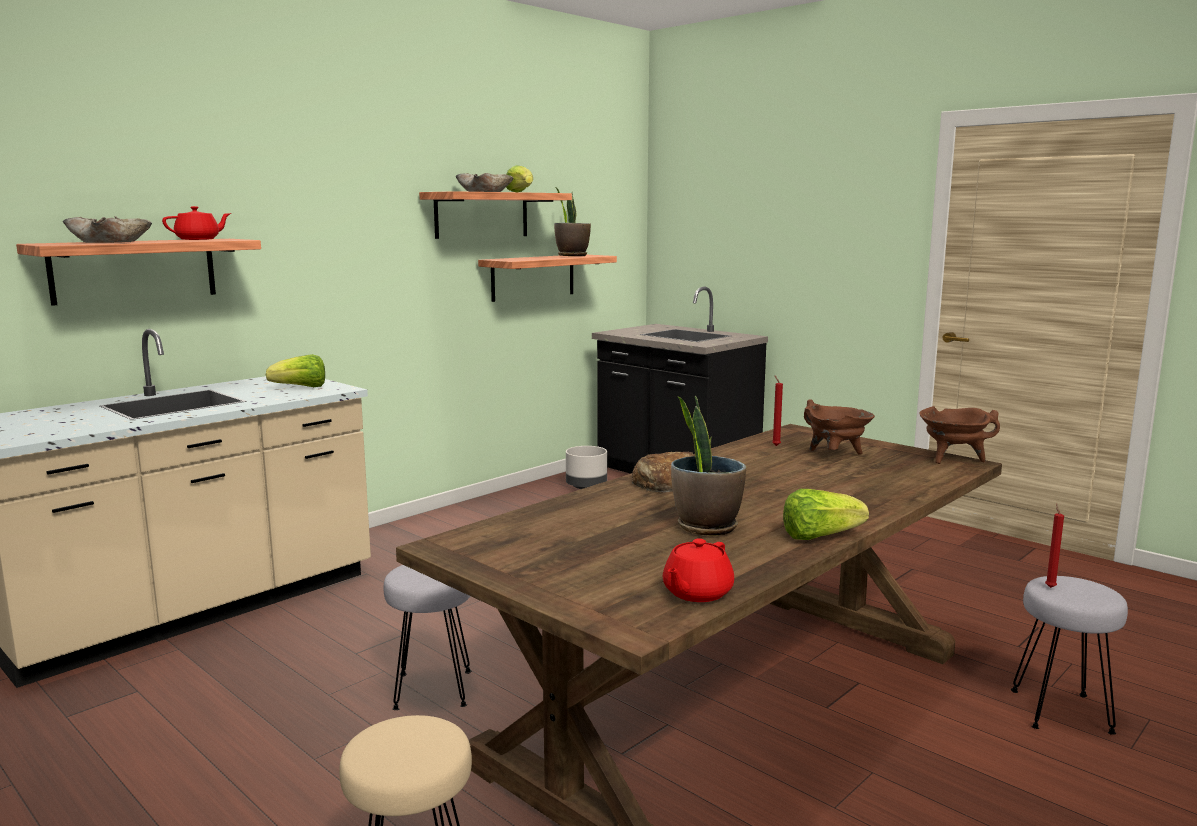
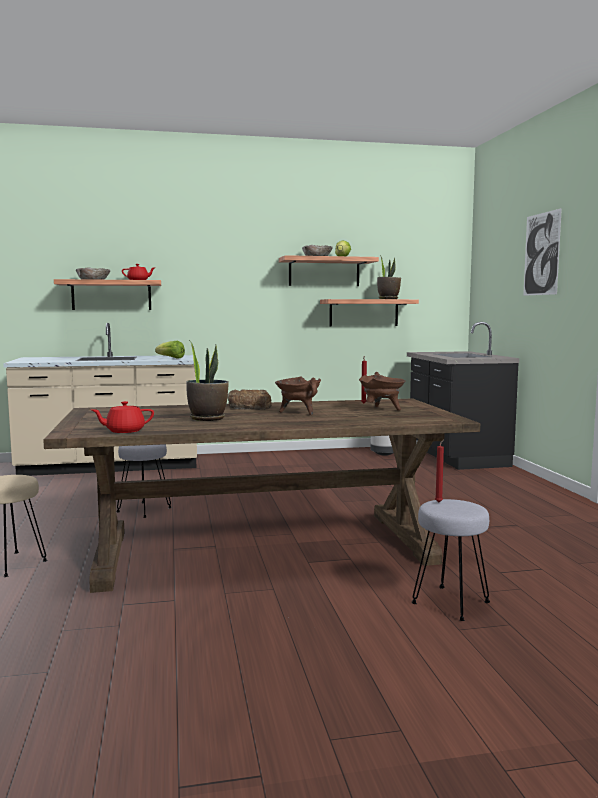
camera: 35 degrees right, 5 degrees down
(806, 199) = (541, 254): none -> picture
(819, 536) = (245, 427): lettuce -> none
(953, 459) = (451, 418): brown cooking pot -> brown cooking pot (299, 412)

